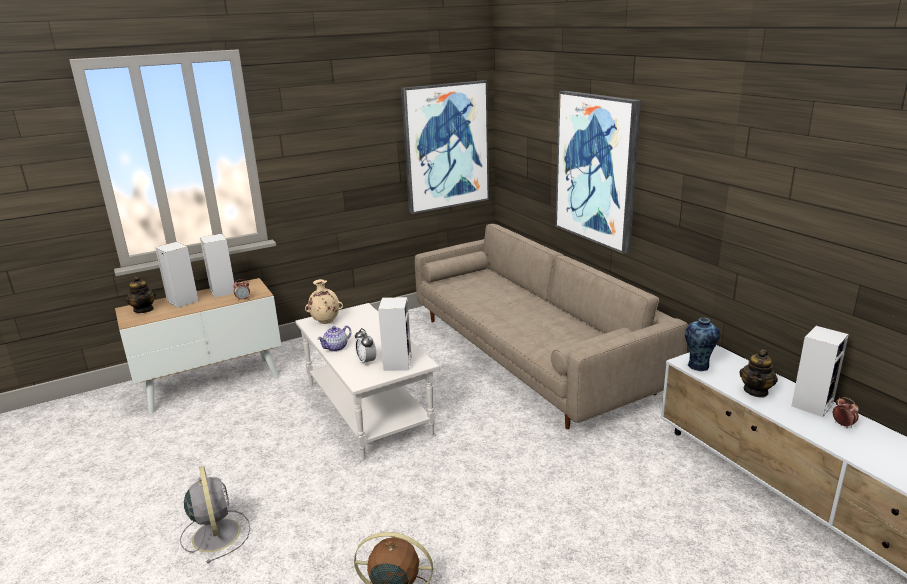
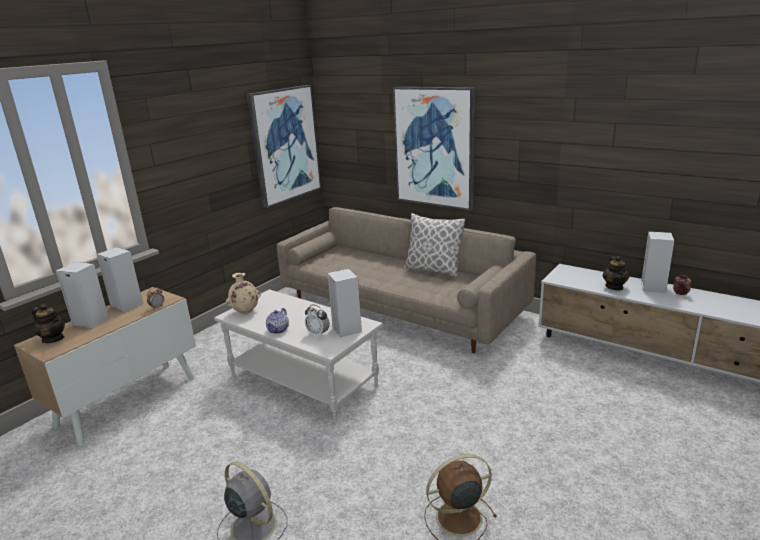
camera: 25 degrees left, 0 degrees up
(566, 318) = (433, 270): none -> pillow
(698, 366) = (565, 280): vase -> none

